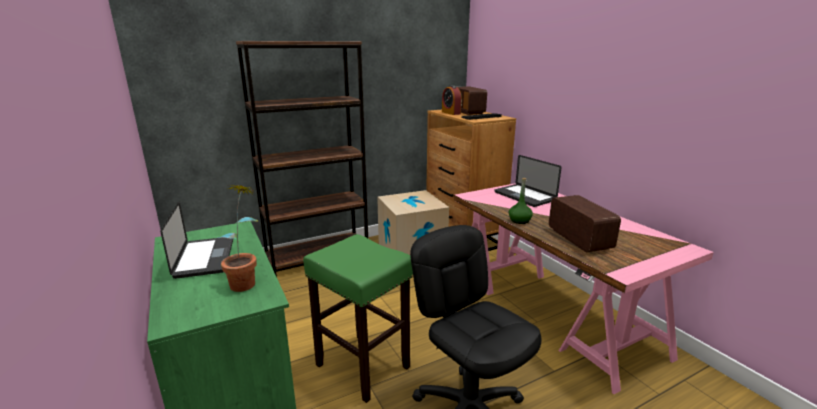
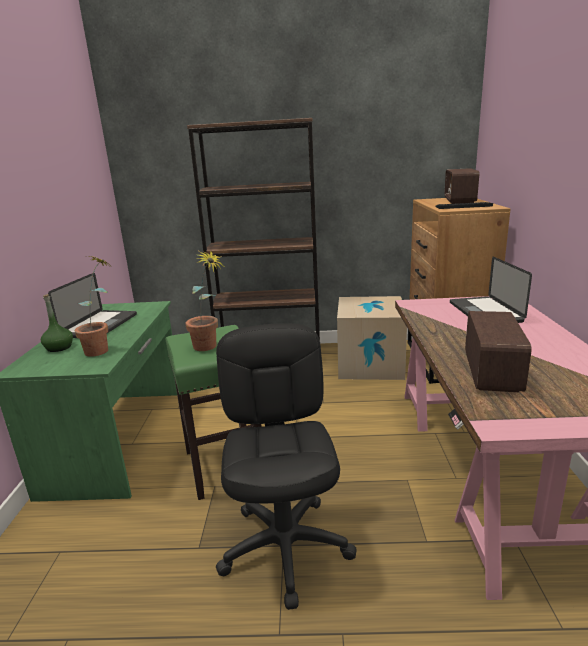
camera: 30 degrees right, 0 degrees up
(364, 259) = (209, 348): none -> potted plant
(451, 113) = (434, 202): alarm clock -> none
(519, 220) = (437, 338): green bottle -> green bottle (59, 347)

